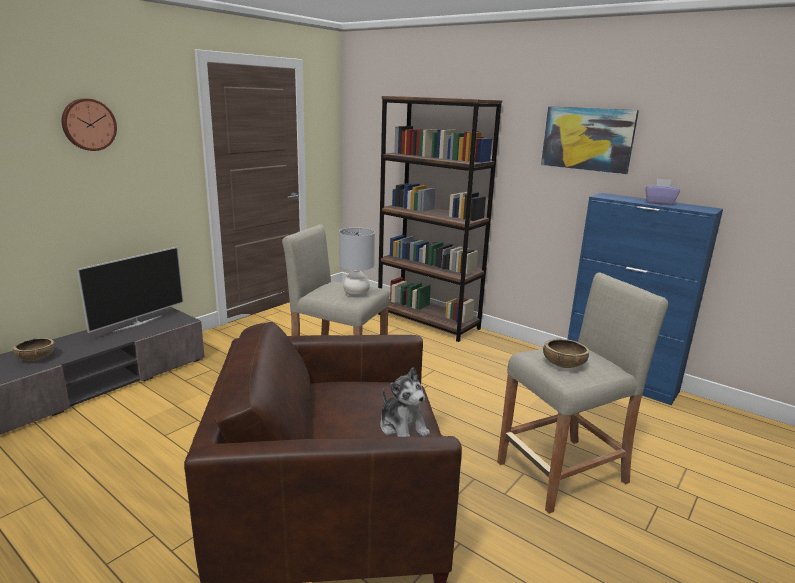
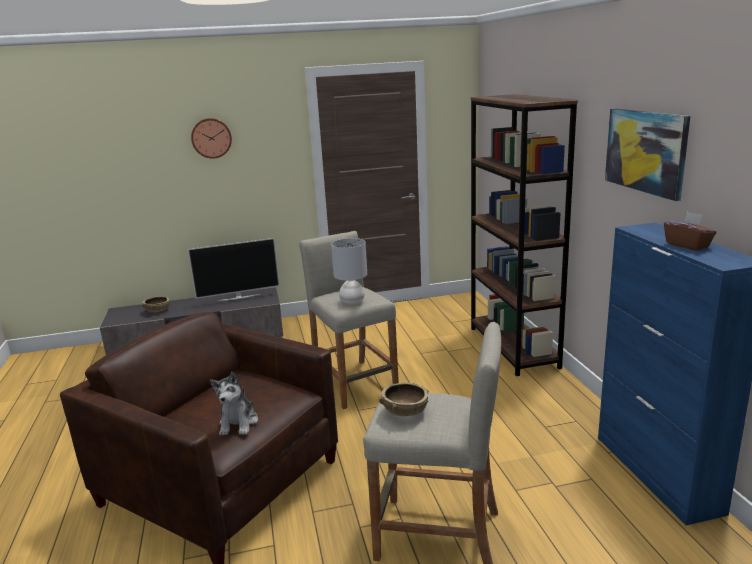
camera: 40 degrees right, 0 degrees up
(659, 203) = (687, 245): purple tissue box -> brown tissue box

